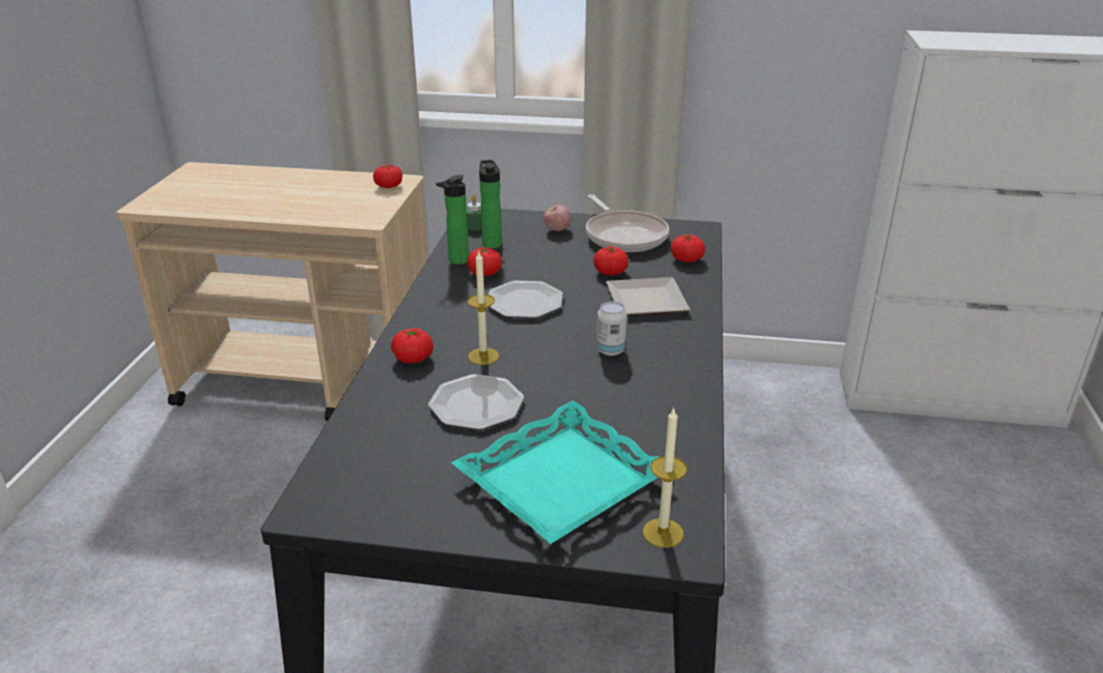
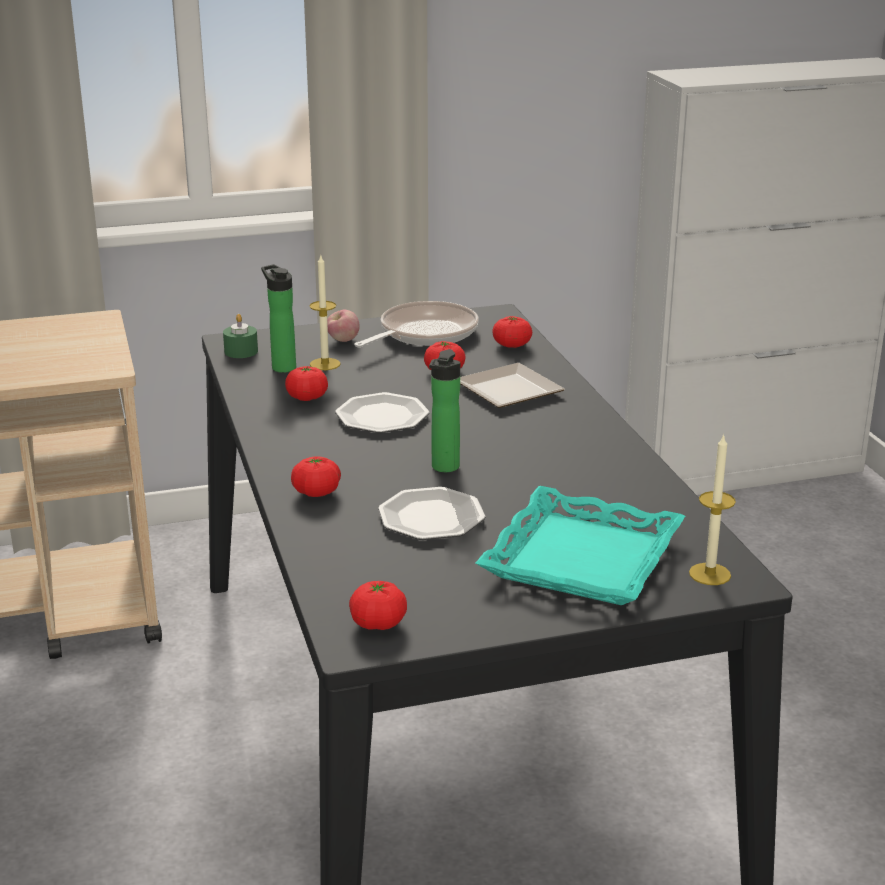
camera: 25 degrees left, 5 degrees down
(389, 186) = (88, 328): tomato -> tomato (378, 623)
(456, 261) = (260, 392): bottle -> bottle (444, 468)
(483, 356) = (391, 474): candle -> candle (325, 364)
(610, 350) = (517, 442): can -> none
(624, 236) = (423, 334): frying pan -> frying pan turned 90 degrees counterclockwise

